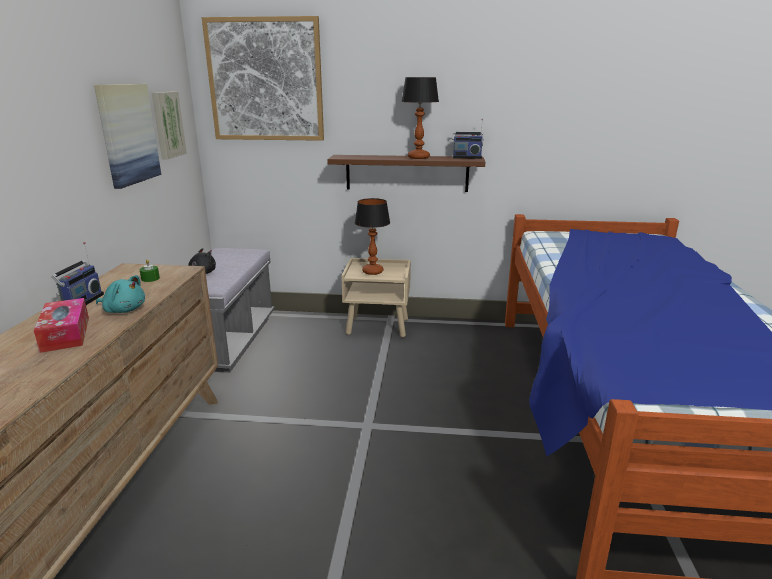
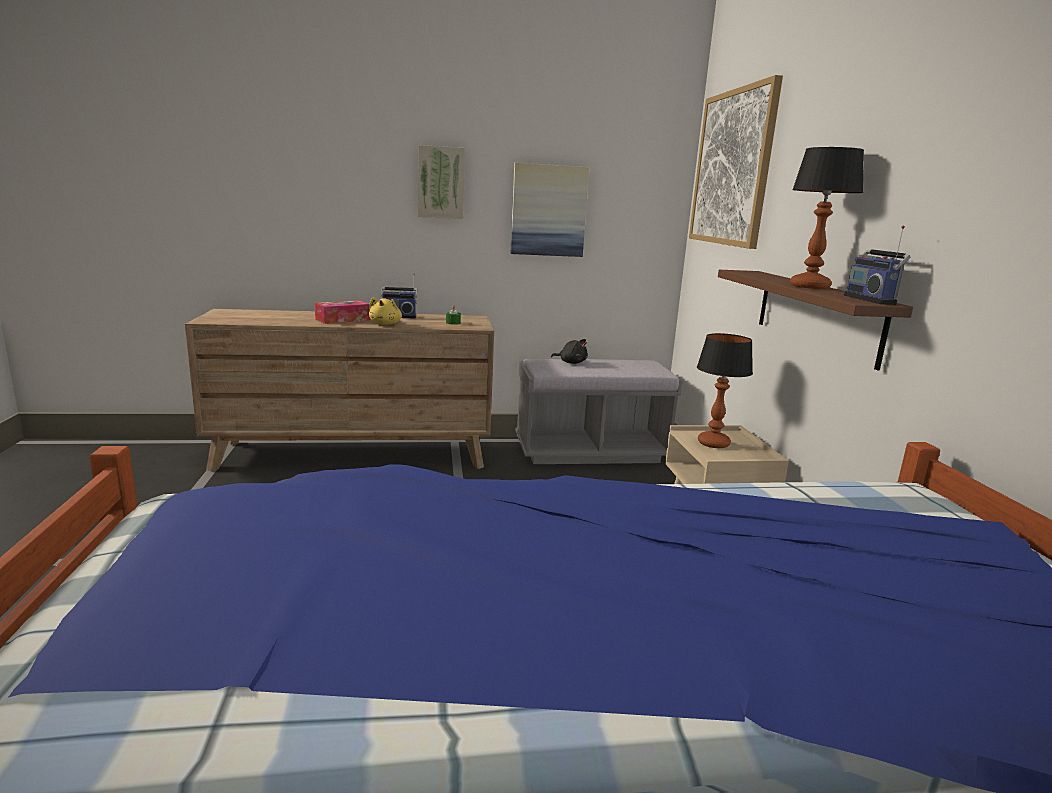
camera: 75 degrees right, 5 degrees down
(124, 310) = (385, 324): turquoise plush toy -> yellow plush toy
(167, 124) = (622, 212): picture -> picture (441, 182)

